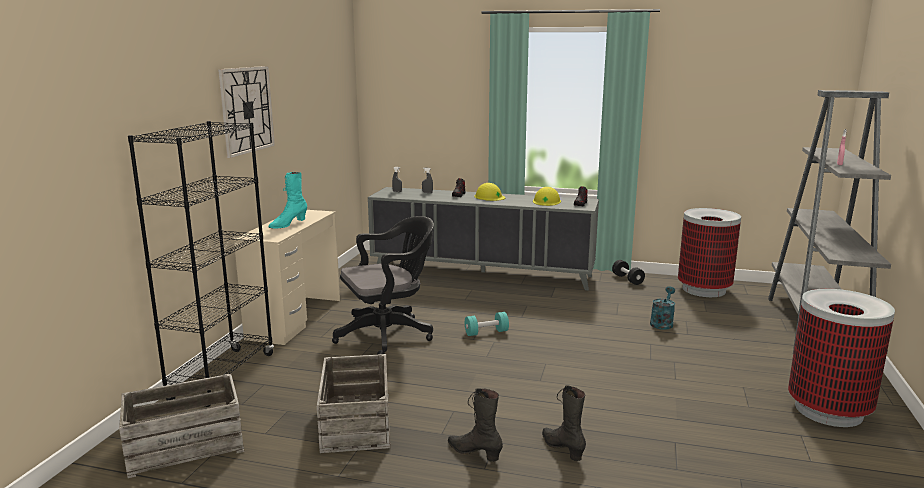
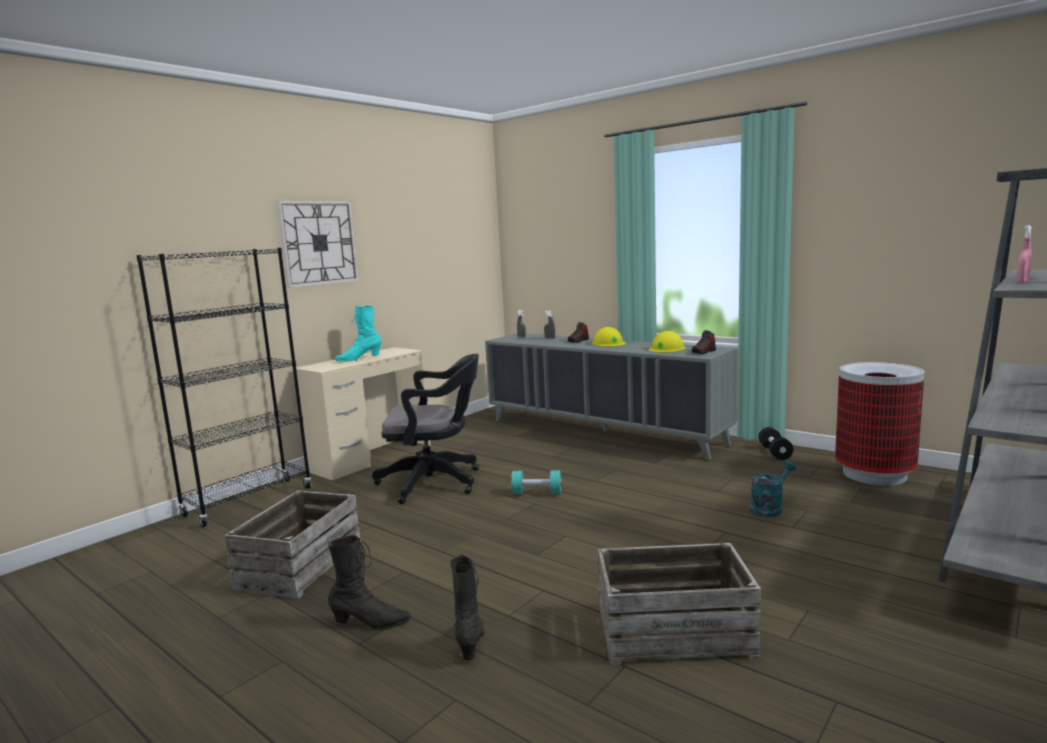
camera: 25 degrees right, 5 degrees down
(185, 445) = (144, 558): crate -> crate (674, 631)
(474, 453) = (370, 623): black boot -> black boot turned 120 degrees clockwise
(829, 410) = (926, 673): trash can -> none

